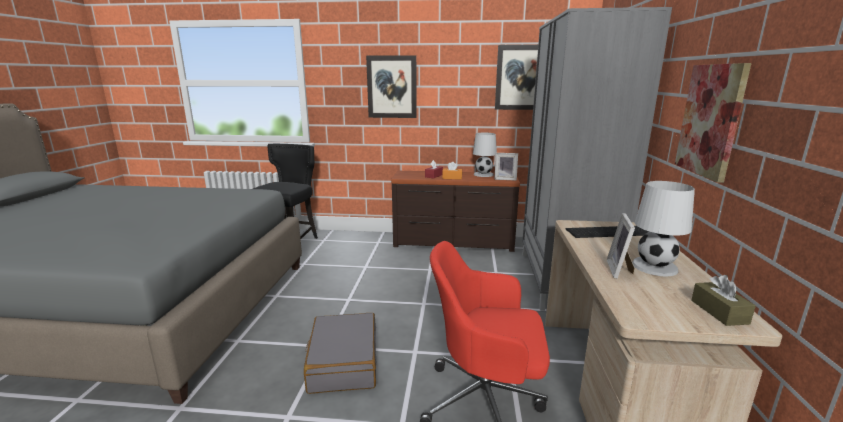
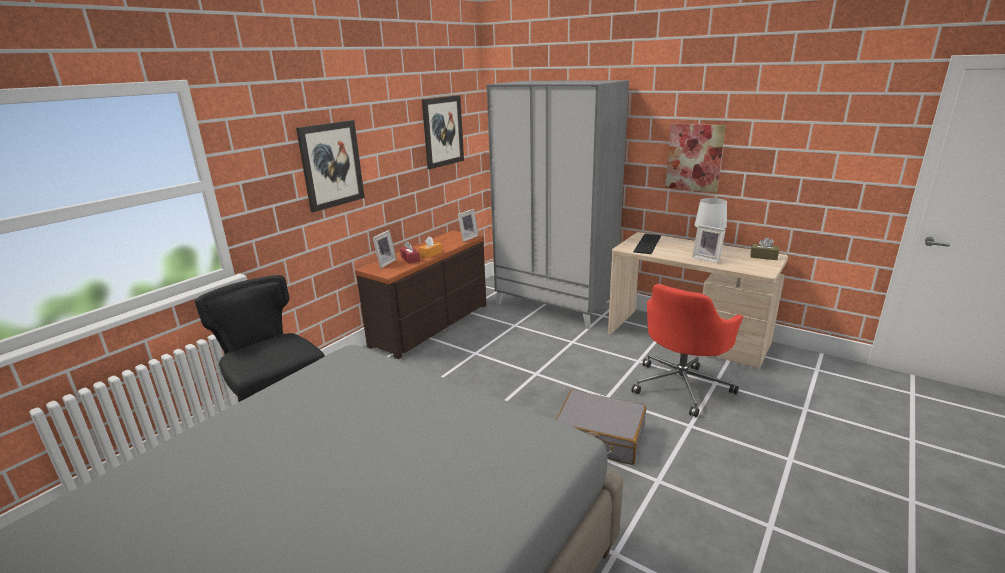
camera: 60 degrees left, 5 degrees up
(417, 172) = (384, 263): none -> picture frame
(483, 174) = (439, 241): white table lamp -> none

